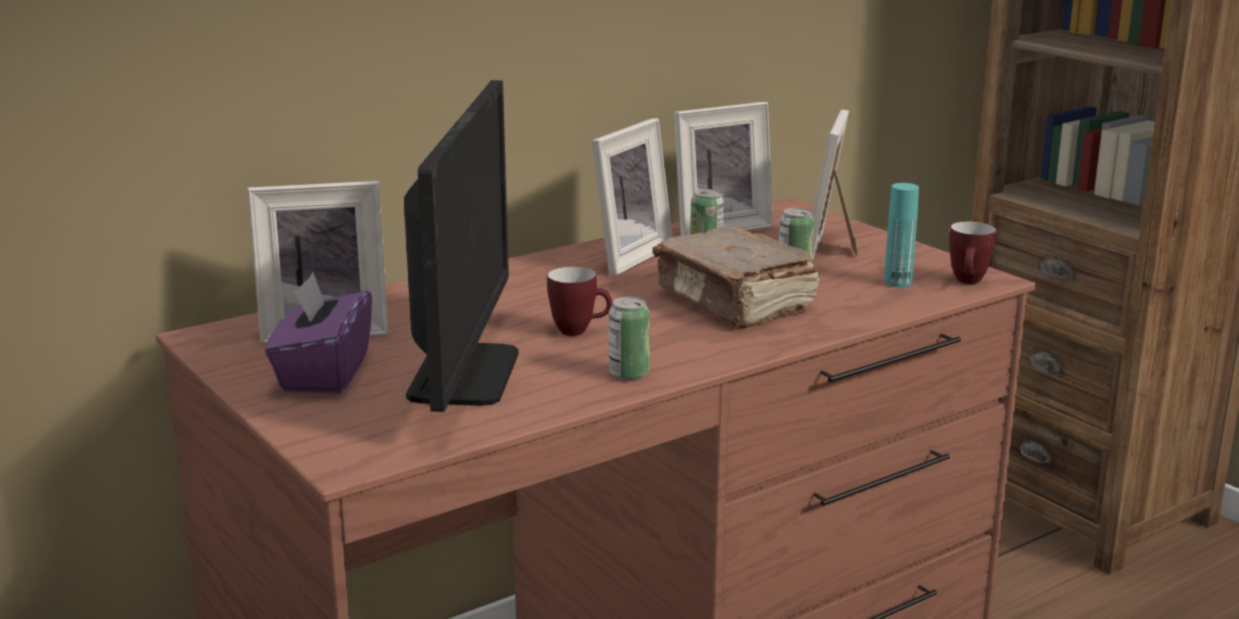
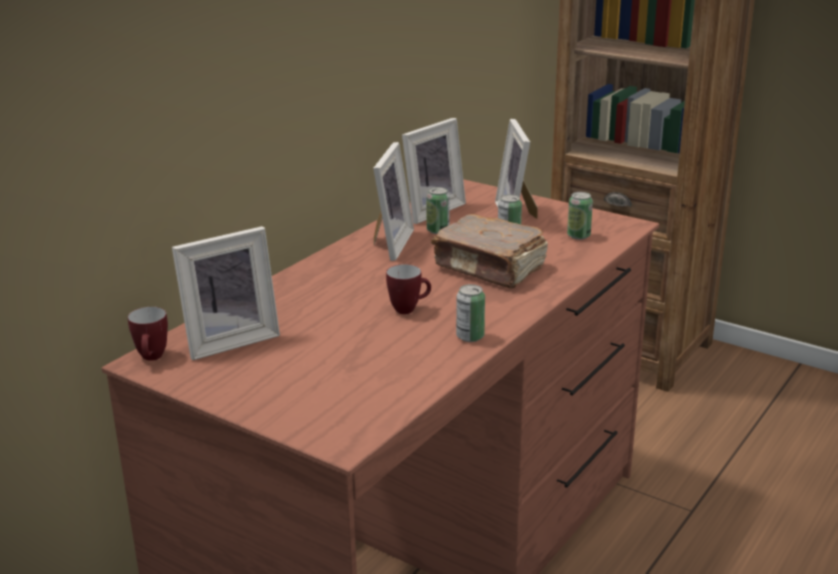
camera: 20 degrees left, 5 degrees up
(323, 373) = (262, 376): purple tissue box -> none
(463, 374) = (361, 358): monitor -> none
(898, 282) = (578, 236): turquoise bottle -> can
(968, 283) = (621, 229): mug -> mug (152, 359)

